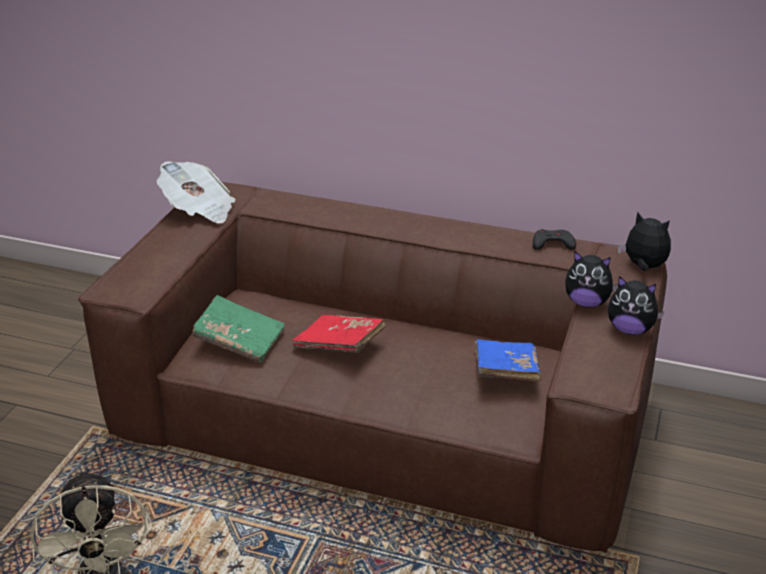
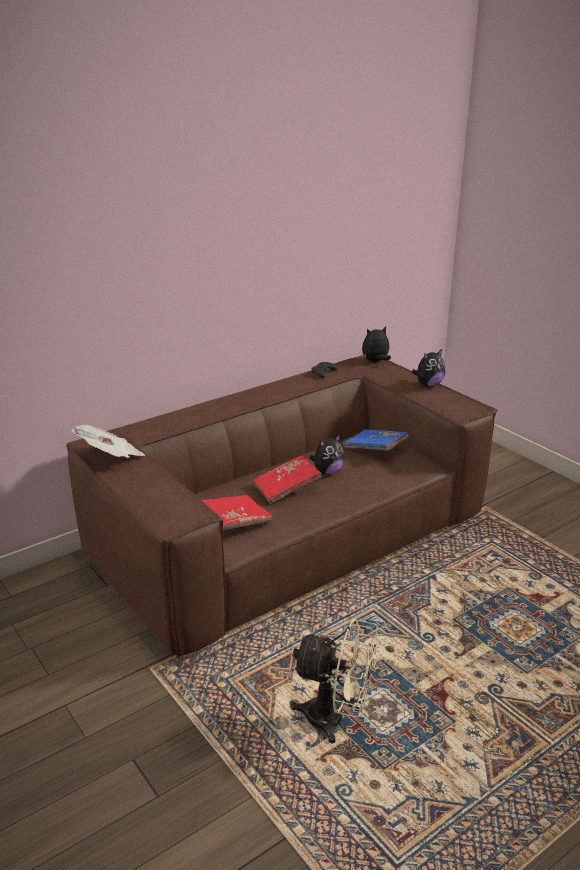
camera: 55 degrees left, 5 degrees down
(239, 341) = (234, 521): green book -> red book
(587, 302) = (391, 385): plush toy -> plush toy (327, 472)

